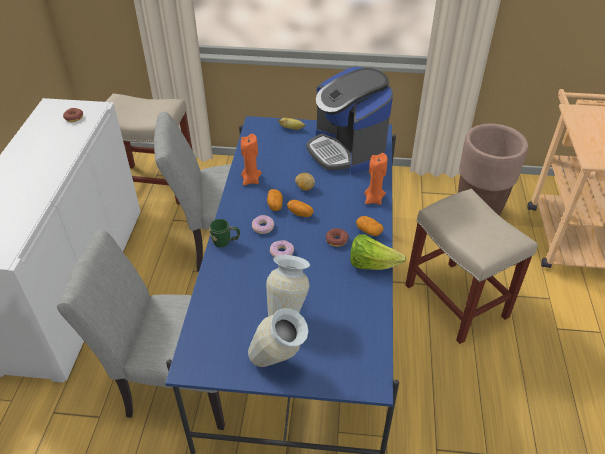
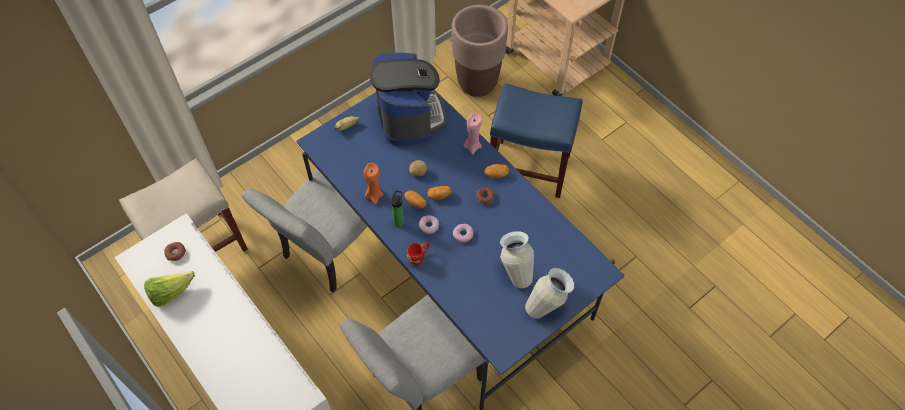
camera: 45 degrees left, 15 degrees up
(225, 242) = (419, 257): green mug -> red mug
(246, 208) = (399, 221): none -> bottle
(347, 150) = (409, 117): coffee machine -> coffee machine turned 120 degrees counterclockwise
(372, 264) = (524, 197): lettuce -> lettuce (170, 292)
(373, 199) = (472, 146): orange candle -> pink candle
(457, 302) = (530, 168): beige stool -> blue stool

